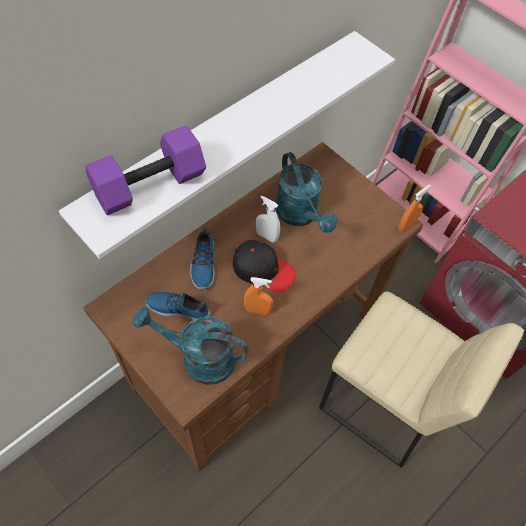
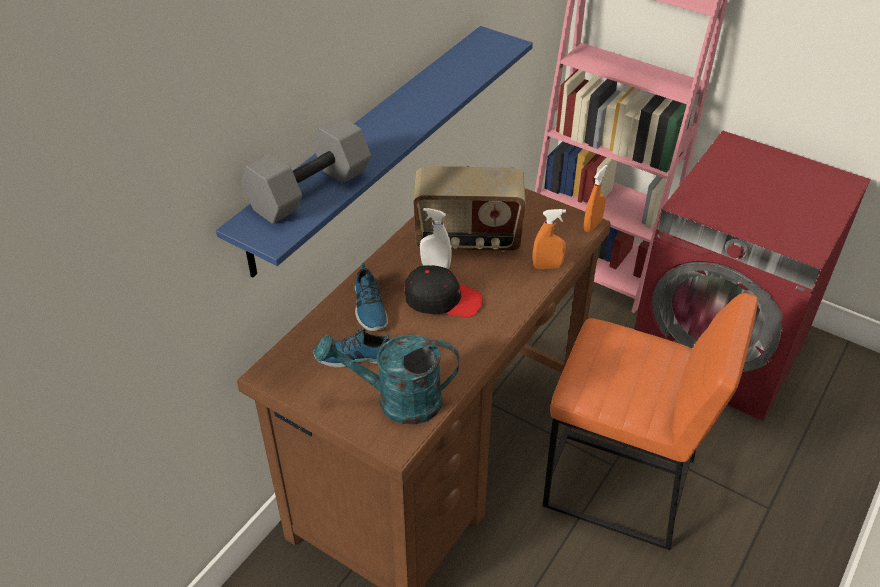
camera: 10 degrees left, 15 degrees down
(150, 183) = (309, 189): purple dumbbell -> grey dumbbell
(224, 133) = (368, 145): white shelf -> blue shelf
(257, 310) = (450, 339): orange spray bottle -> orange spray bottle (547, 266)
(300, 215) = (468, 239): turquoise watering can -> radio
(383, 404) = (622, 483): beige chair -> orange chair

